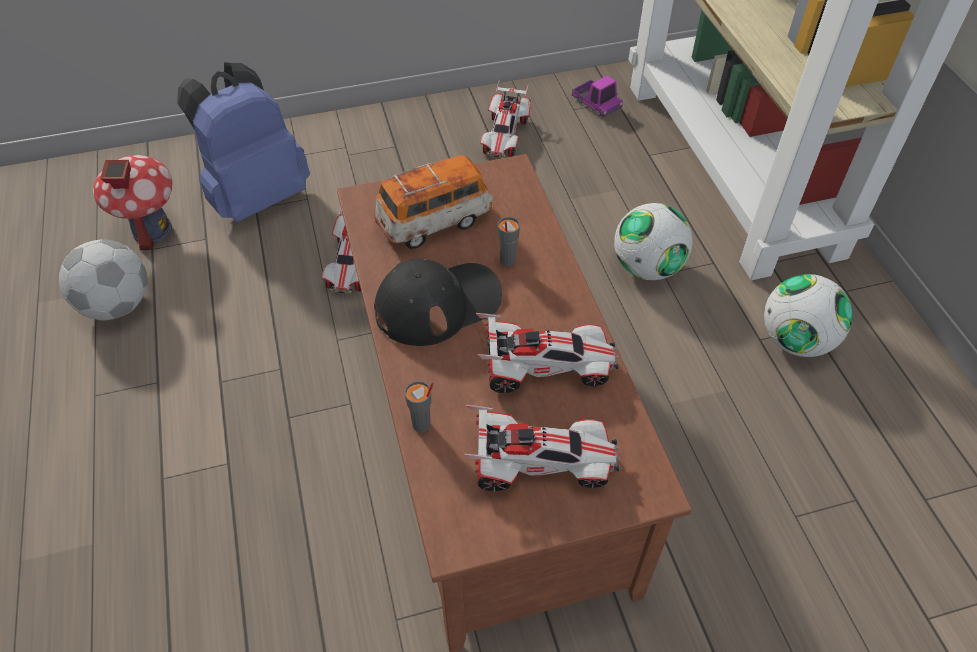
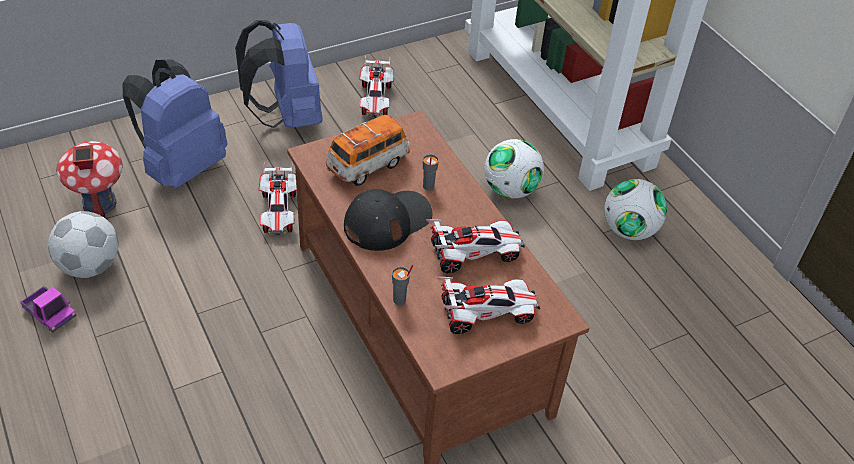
camera: 15 degrees left, 5 degrees down
(394, 148) = (287, 117): none -> blue backpack
(596, 104) = (443, 67): toy truck -> toy truck (50, 313)

